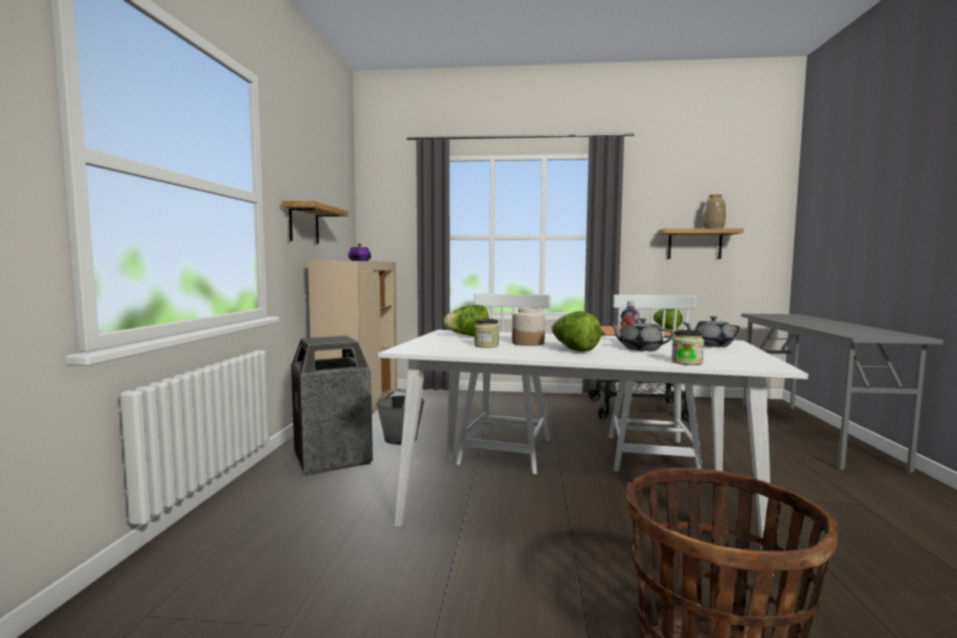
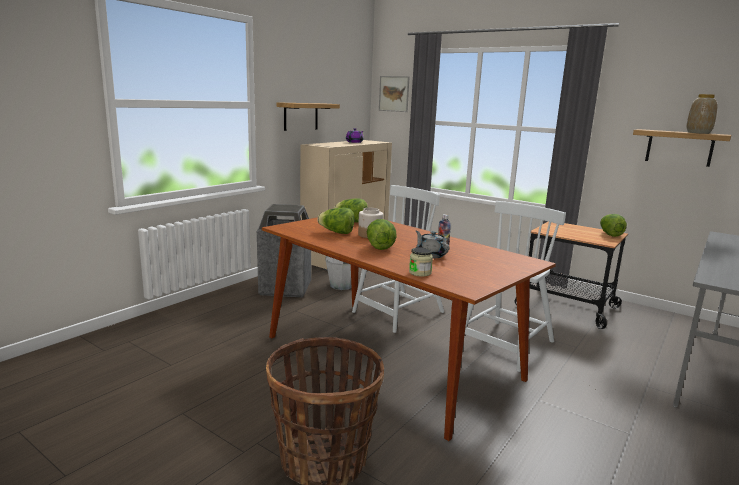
camera: 30 degrees right, 10 degrees up
(388, 207) = (394, 93): none -> picture
(486, 345) = (336, 232): jar -> lettuce
(571, 503) = (389, 357): white dining table -> brown dining table
(711, 345) = (501, 262): grey teapot -> none

